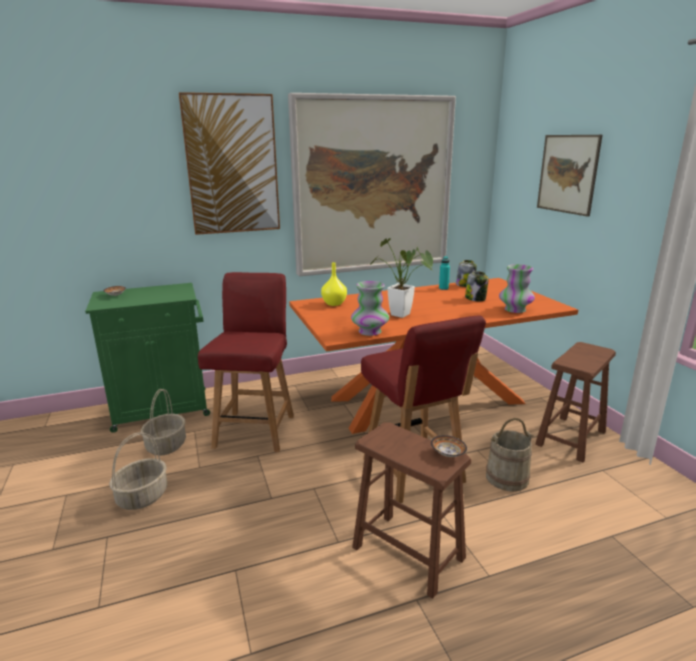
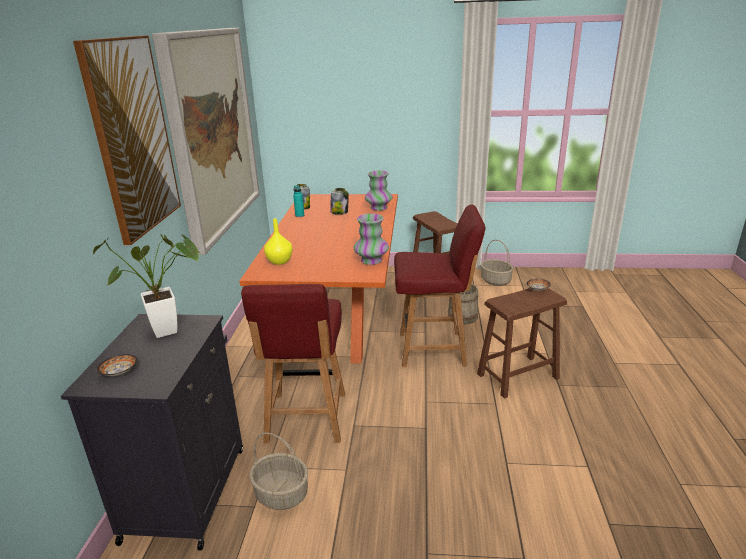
camera: 65 degrees left, 5 degrees up
(142, 496) = (371, 520): basket -> basket (495, 281)
(164, 409) = (187, 491): green cabinet -> black cabinet
(255, 430) = (306, 419): red chair -> red chair turned 120 degrees counterclockwise
(404, 316) = (348, 242): potted plant -> potted plant (172, 330)
(567, 174) = (353, 93): picture -> none

